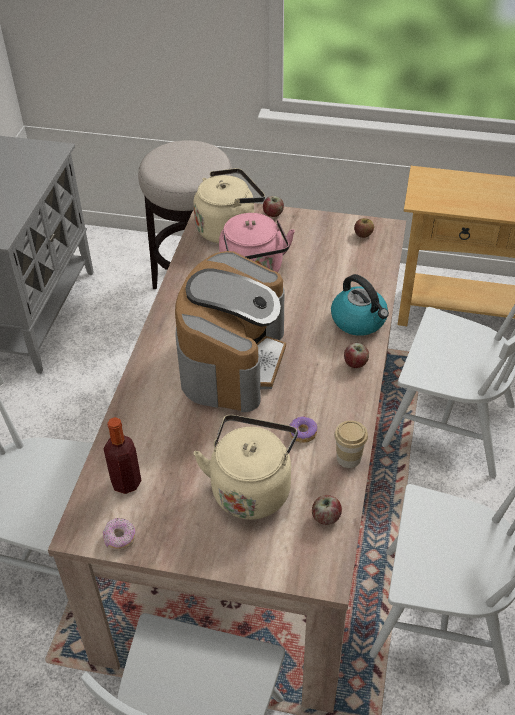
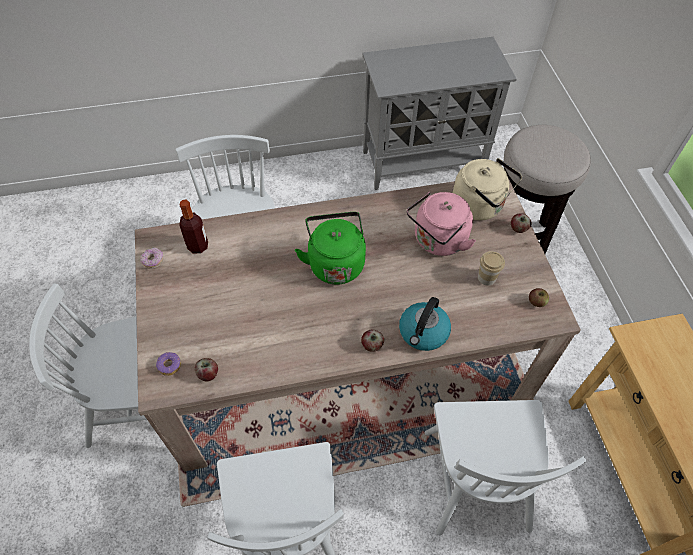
camera: 65 degrees right, 10 degrees up
(232, 359) = (335, 262): coffee machine -> green kettle
(251, 487) = (219, 318): beige kettle -> none
(302, 433) = (282, 332): donut -> donut (169, 365)
(348, 458) = (269, 371): cup -> cup (486, 278)

